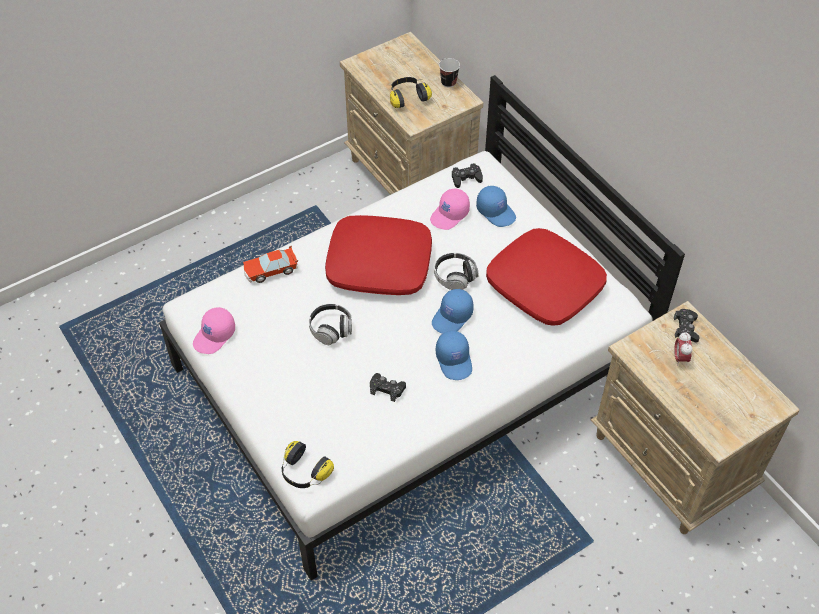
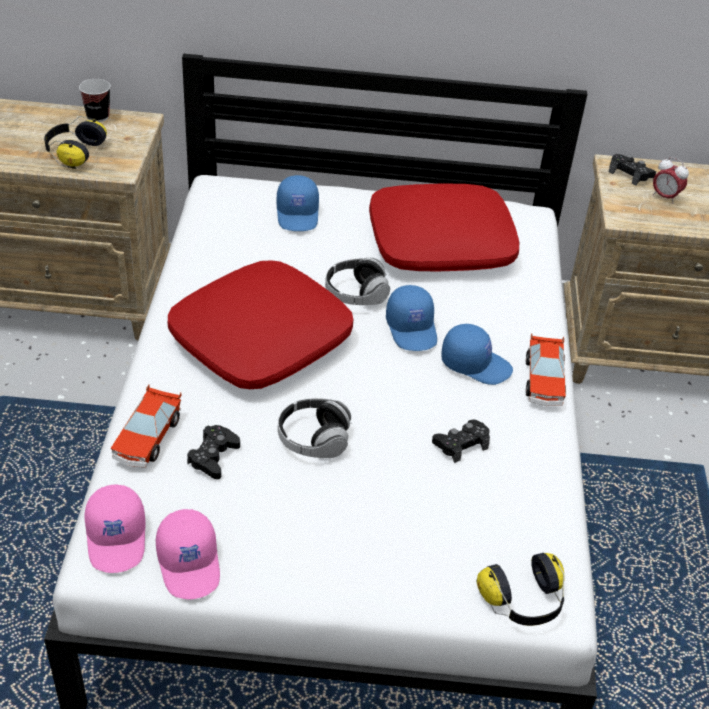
camera: 55 degrees left, 10 degrees down
(450, 215) = (259, 247): pink cap -> pink cap (117, 538)
(466, 178) = (221, 206): black game controller -> black game controller (213, 456)
(473, 397) = (544, 381): none -> toy car
(496, 211) = (298, 214): blue cap -> blue cap turned 90 degrees clockwise

